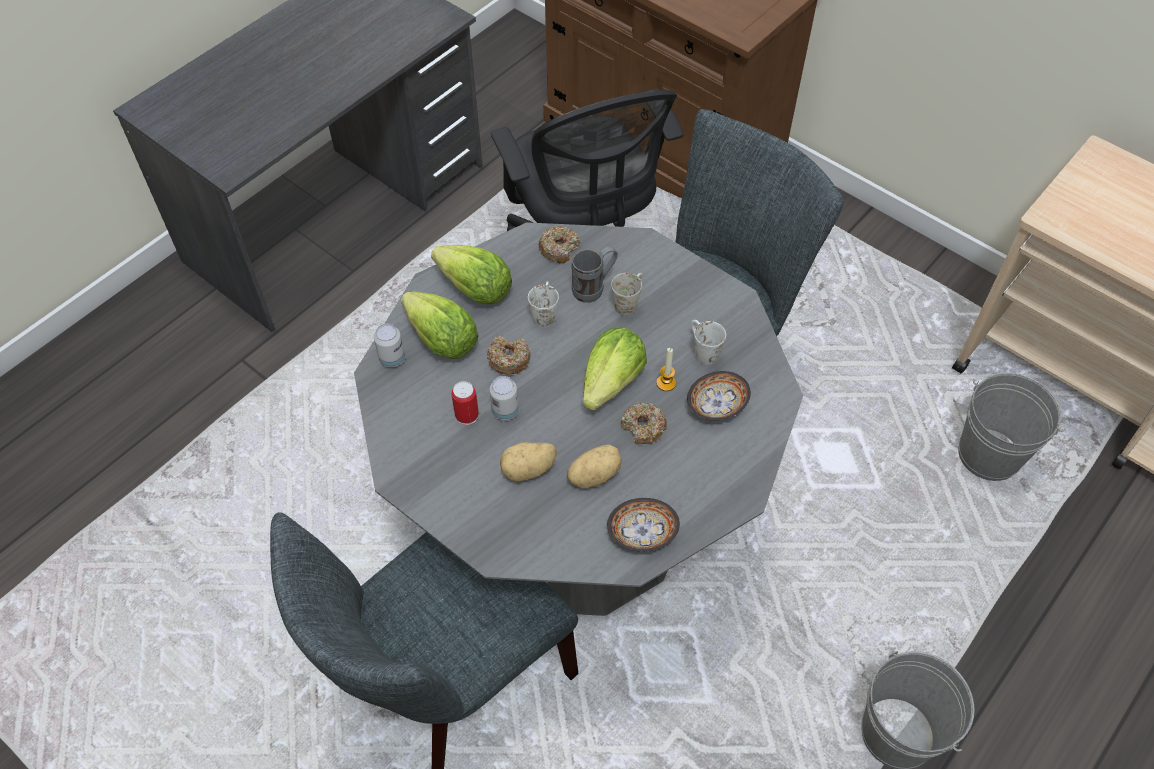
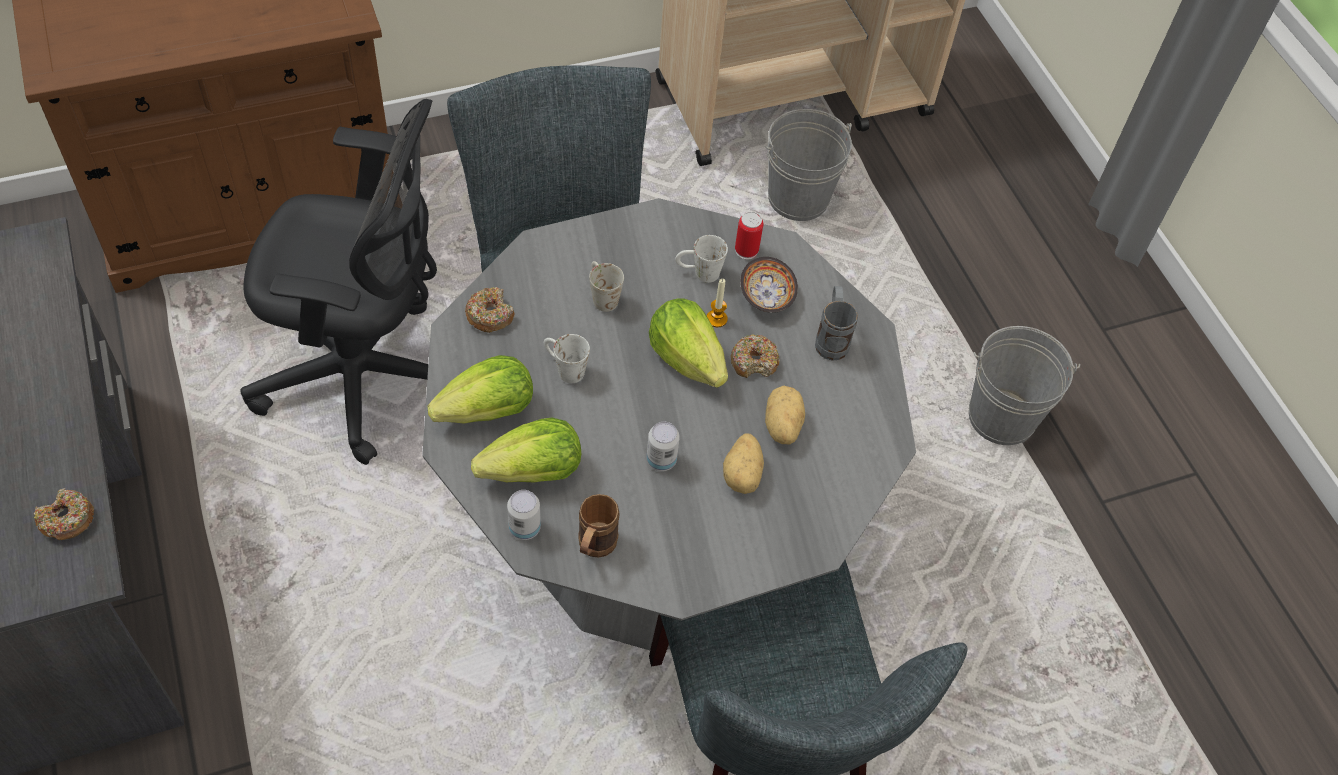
camera: 65 degrees left, 0 degrees up
(400, 407) = (593, 549): none -> brown mug
(467, 415) = (644, 495): can -> can (746, 250)
(508, 359) = (600, 426): donut -> donut (67, 520)
(594, 288) = (563, 313): grey mug -> grey mug (831, 339)
(640, 532) = (863, 422): bowl -> none

